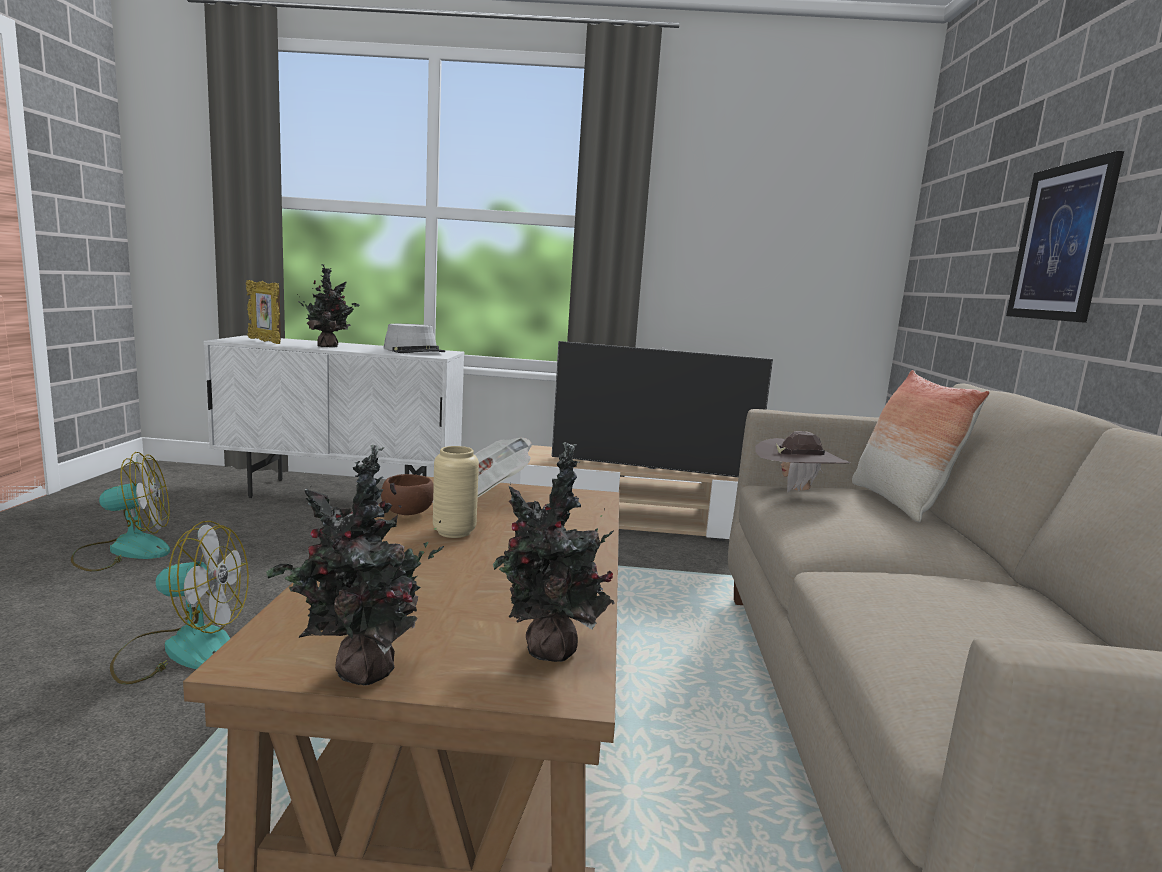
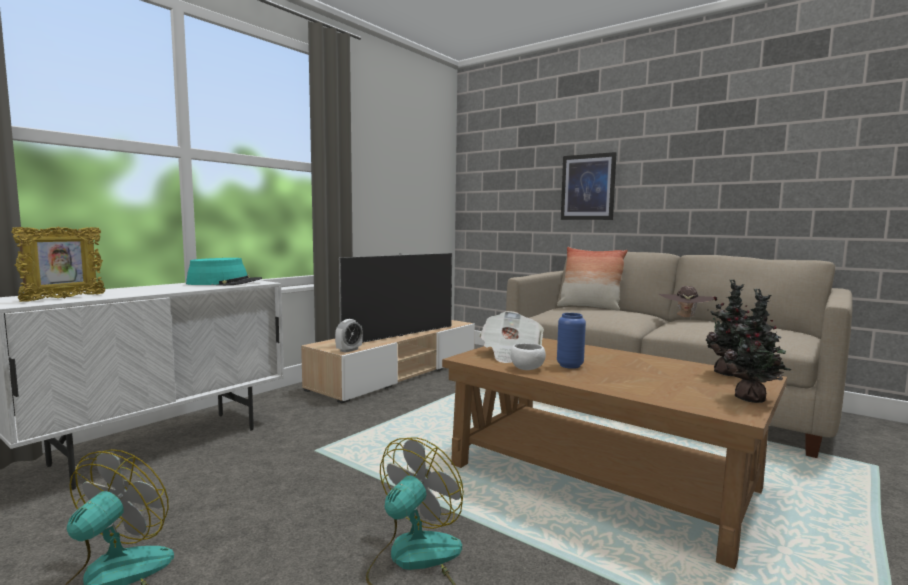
camera: 55 degrees left, 5 degrees down
(265, 341) = (63, 298): picture frame -> picture frame turned 45 degrees counterclockwise
(329, 347) = (151, 291): potted plant -> none
(409, 513) = (528, 368): brown bowl -> white bowl
(414, 351) = (224, 283): grey hat -> turquoise hat
(454, 532) = (570, 365): beige vase -> blue vase
(545, 462) = (349, 350): none -> alarm clock
(796, 490) = (564, 312): brown hat -> brown hat (685, 317)

